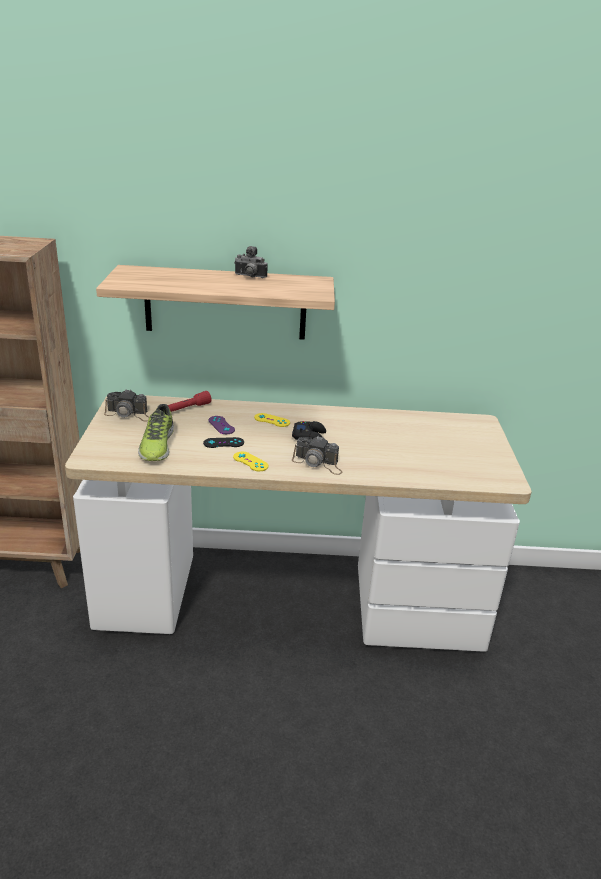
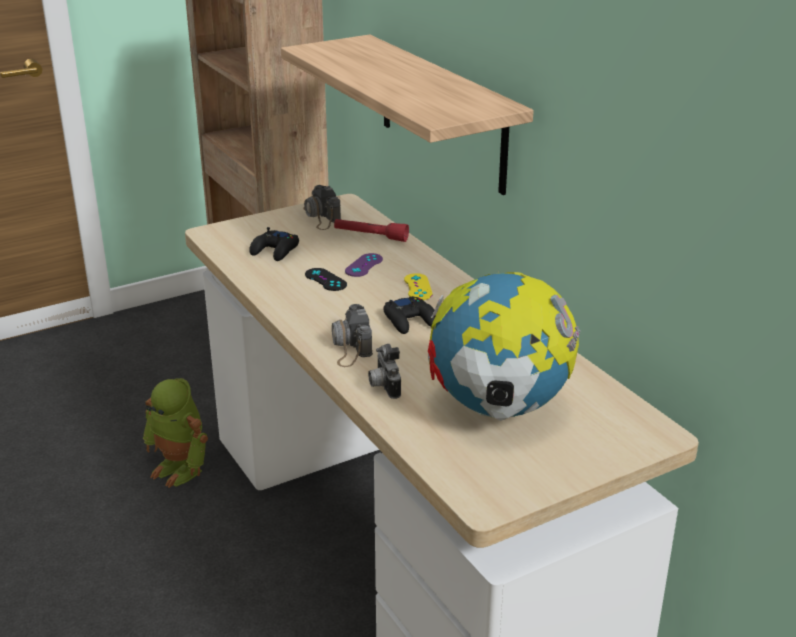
camera: 60 degrees right, 0 degrees up
(99, 665) = (180, 469): none -> toy robot
(156, 445) = (275, 251): shoe -> black game controller
(249, 277) = (439, 80): camera -> camera (383, 386)
(250, 461) = (303, 307): yellow game controller -> none
(427, 447) = (499, 408): none -> globe

